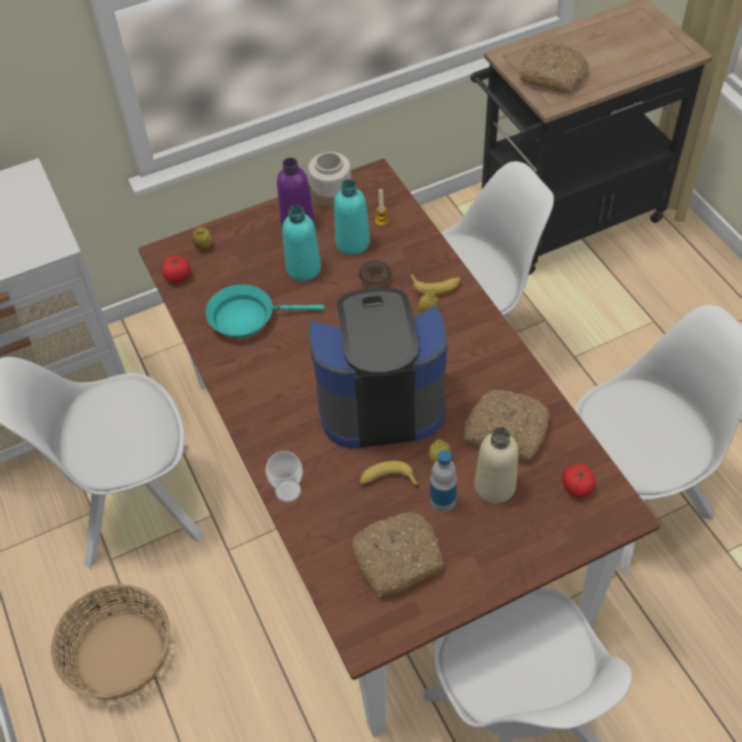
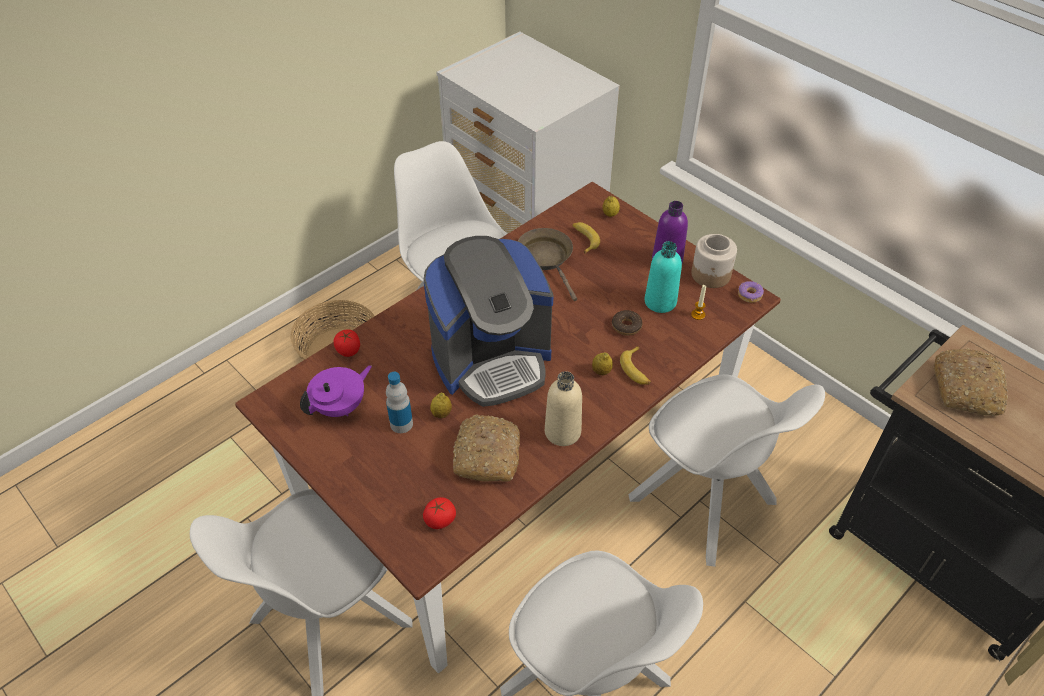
camera: 70 degrees right, 5 degrees down
(178, 276) = (572, 210): tomato -> tomato (348, 350)
(247, 317) = (547, 259): turquoise frying pan -> brown frying pan
(288, 491) = (386, 326): cup -> none
(303, 268) = (615, 278): turquoise bottle -> none
(371, 177) = (749, 295): none -> donut
(380, 400) = (492, 360): coffee machine -> coffee machine turned 90 degrees clockwise
(387, 480) = (412, 383): banana -> banana (584, 239)
(398, 557) = (341, 406): bread -> purple teapot
(495, 486) = (425, 457): beige bottle -> beige bottle (562, 432)

